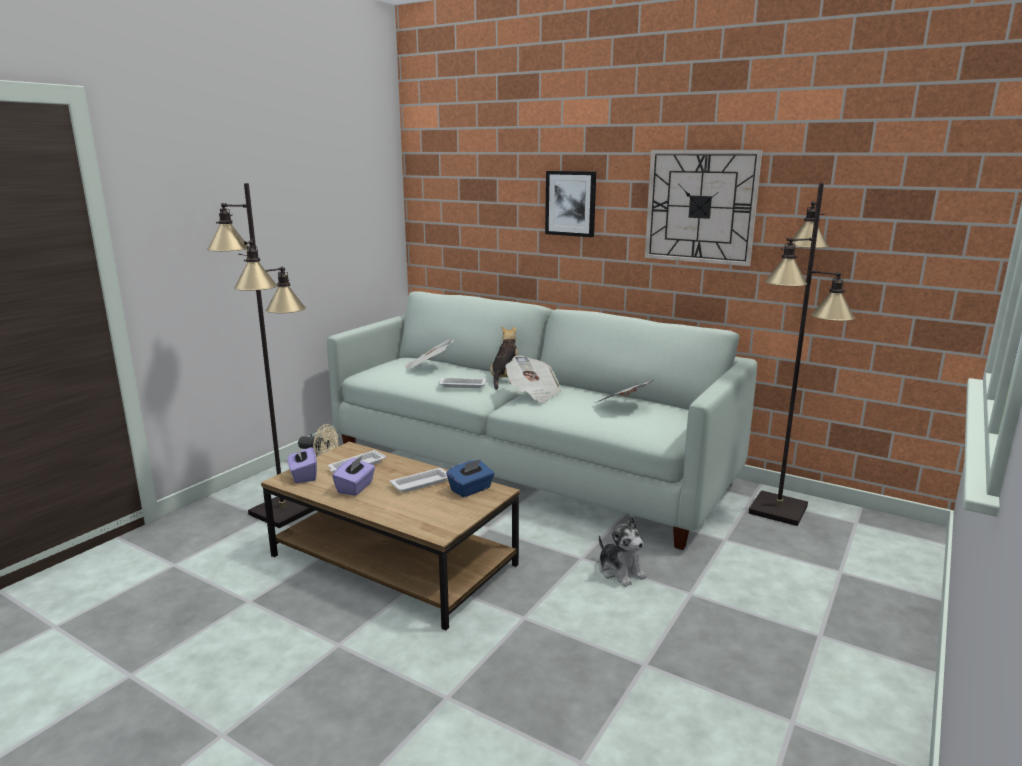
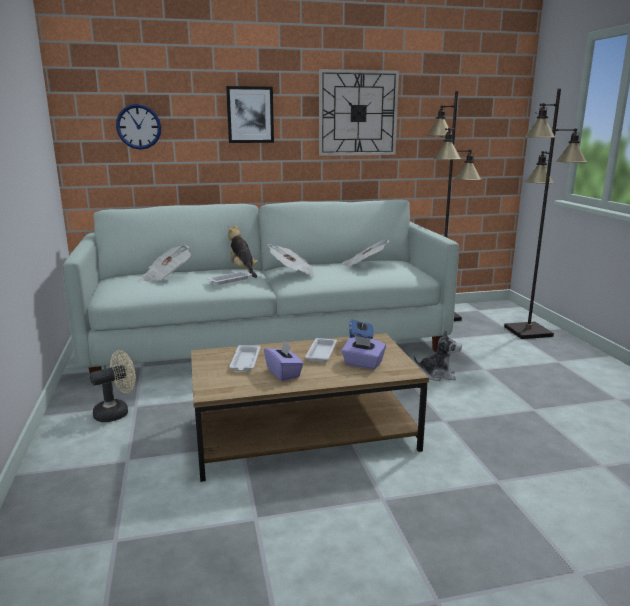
camera: 45 degrees left, 0 degrees up
(283, 511) = (135, 448): black floor lamp -> black floor lamp (527, 331)
(303, 476) = (220, 383): purple tissue box -> purple tissue box (363, 364)
(468, 211) = (138, 127): none -> wall clock

